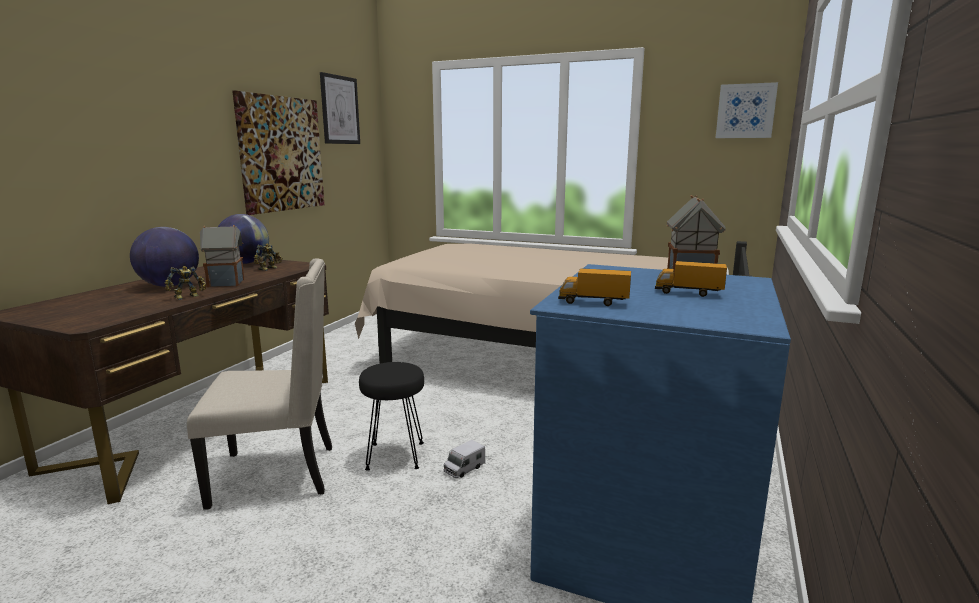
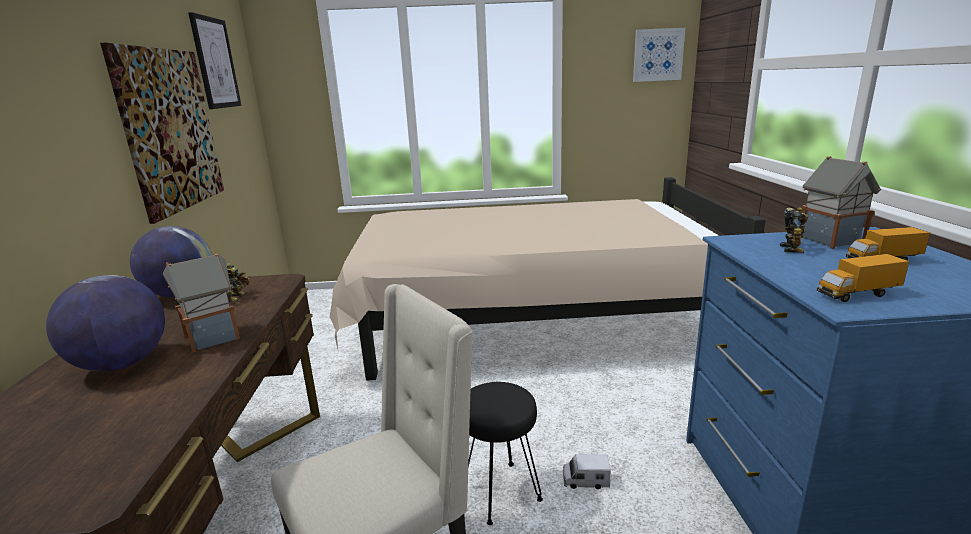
camera: 25 degrees left, 5 degrees up
(188, 297) = (194, 380): toy robot -> toy robot (794, 249)
(464, 468) = (585, 481): toy truck -> toy truck turned 75 degrees clockwise

